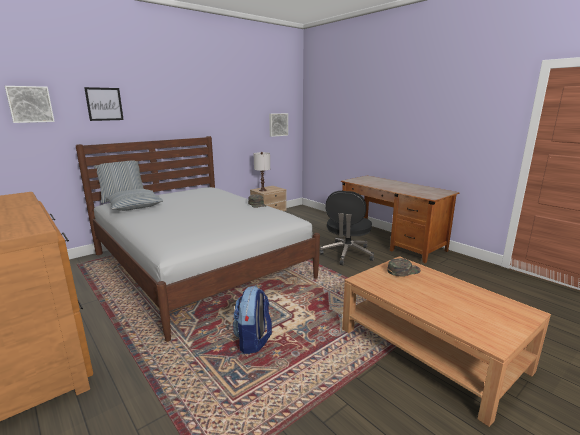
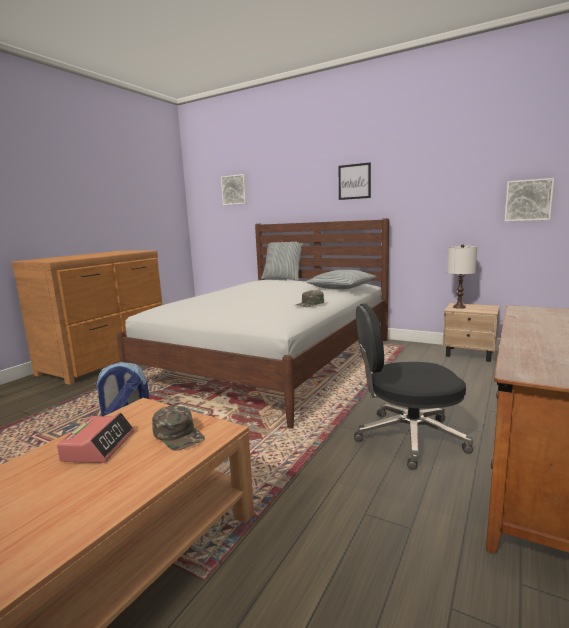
camera: 70 degrees right, 5 degrees down
(104, 104) = (282, 185): picture -> picture (354, 181)
(135, 206) = (256, 283): pillow -> pillow (341, 287)
(410, 291) = (99, 446): none -> alarm clock

